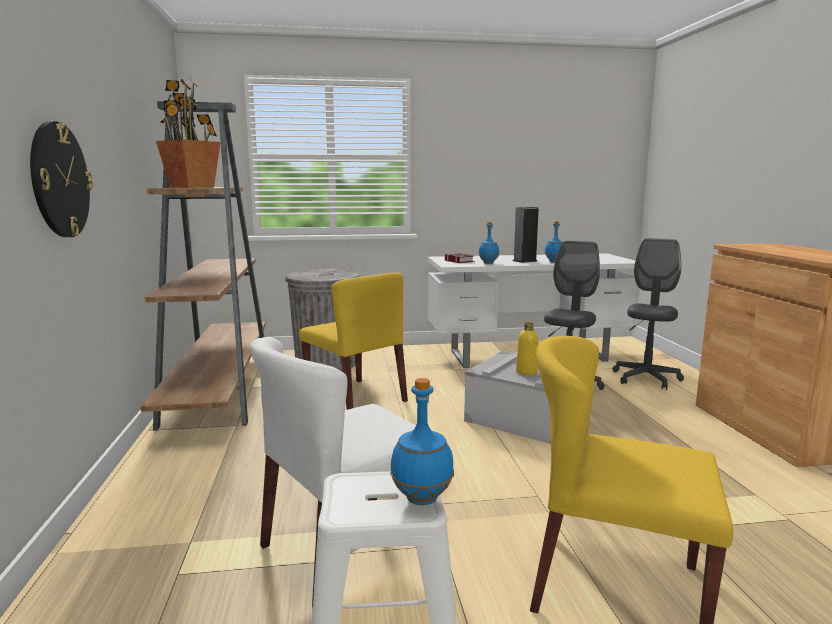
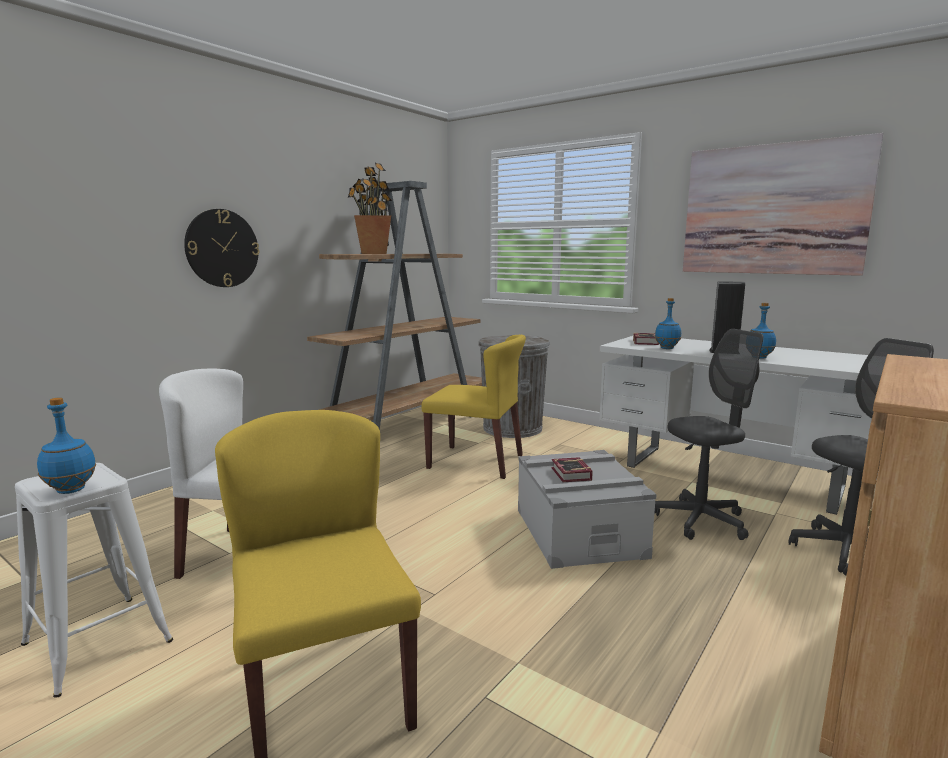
camera: 45 degrees right, 0 degrees up
(356, 398) = (476, 461): yellow chair -> yellow chair turned 75 degrees counterclockwise
(516, 152) = (773, 210): none -> picture
(526, 372) = (570, 475): yellow bottle -> book

